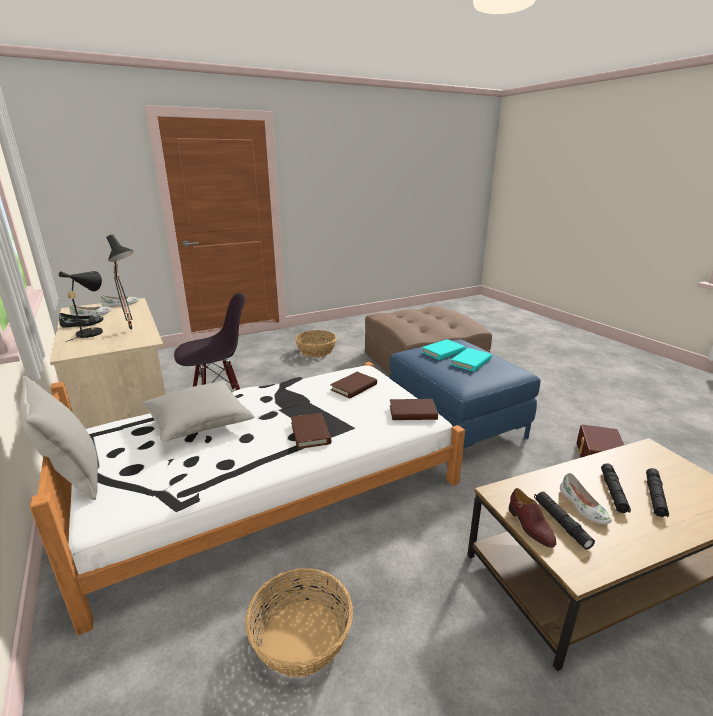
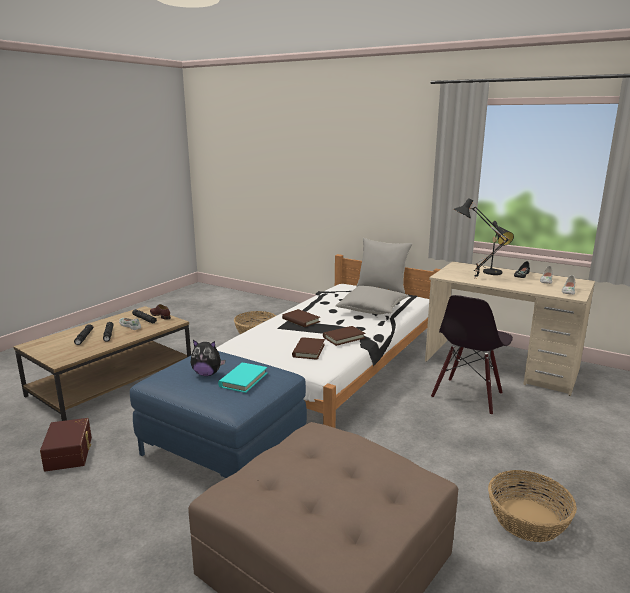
camera: 150 degrees right, 5 degrees down
(412, 412) = (244, 344): brown book -> brown book (344, 337)
(471, 362) = (207, 374): turquoise book -> plush toy

